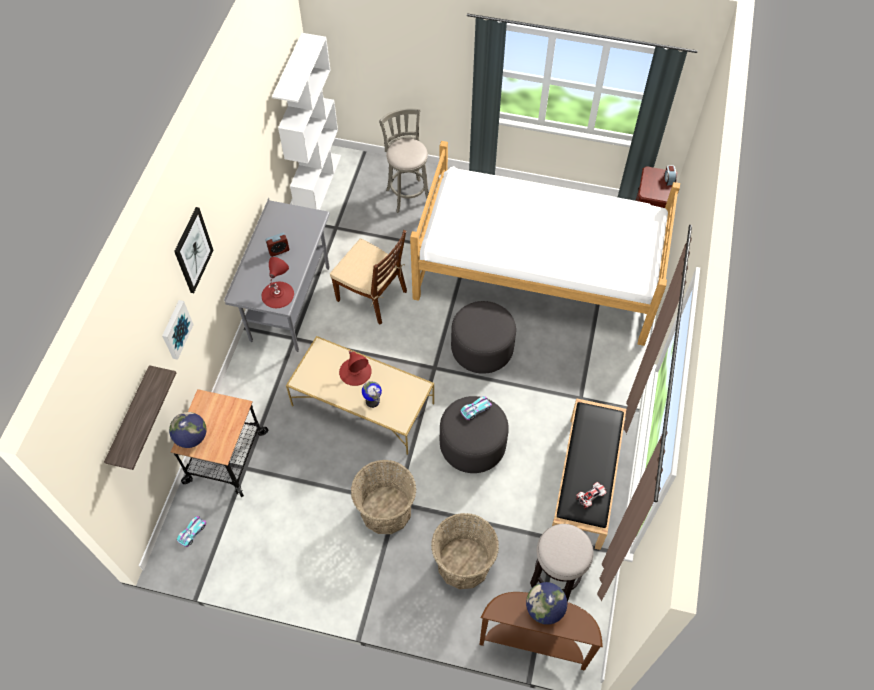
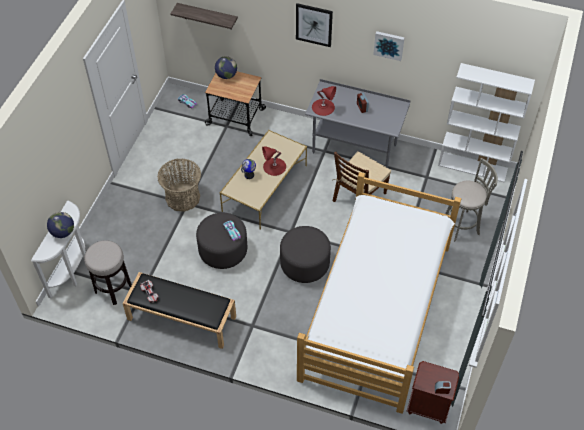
camera: 95 degrees right, 5 degrees down
(175, 329) = (270, 34): picture -> picture (389, 45)
(463, 563) = (136, 237): basket -> none
(534, 643) = (73, 271): brown console table -> white console table

